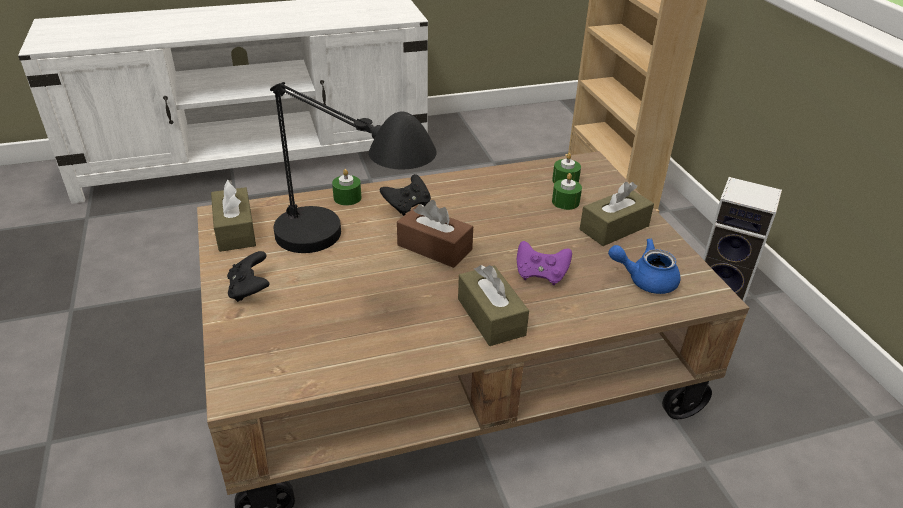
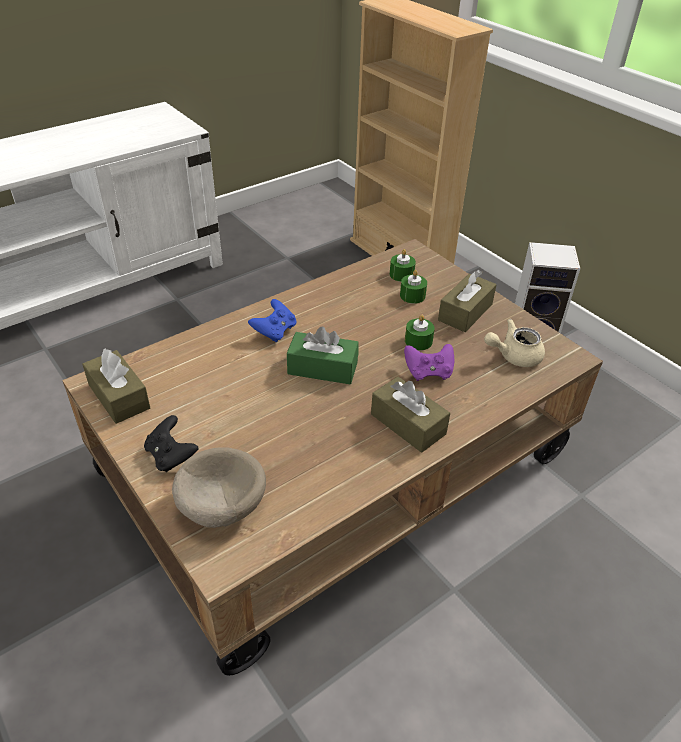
camera: 20 degrees left, 5 degrees up
(267, 342) = (220, 505): none -> beige bowl
(347, 198) = (212, 335): green candle -> green candle (418, 341)
(347, 258) = (247, 399): black table lamp -> none
(407, 206) = (274, 331): black game controller -> blue game controller
(434, 247) = (322, 368): brown tissue box -> green tissue box
(645, 279) = (513, 355): blue teapot -> beige teapot

